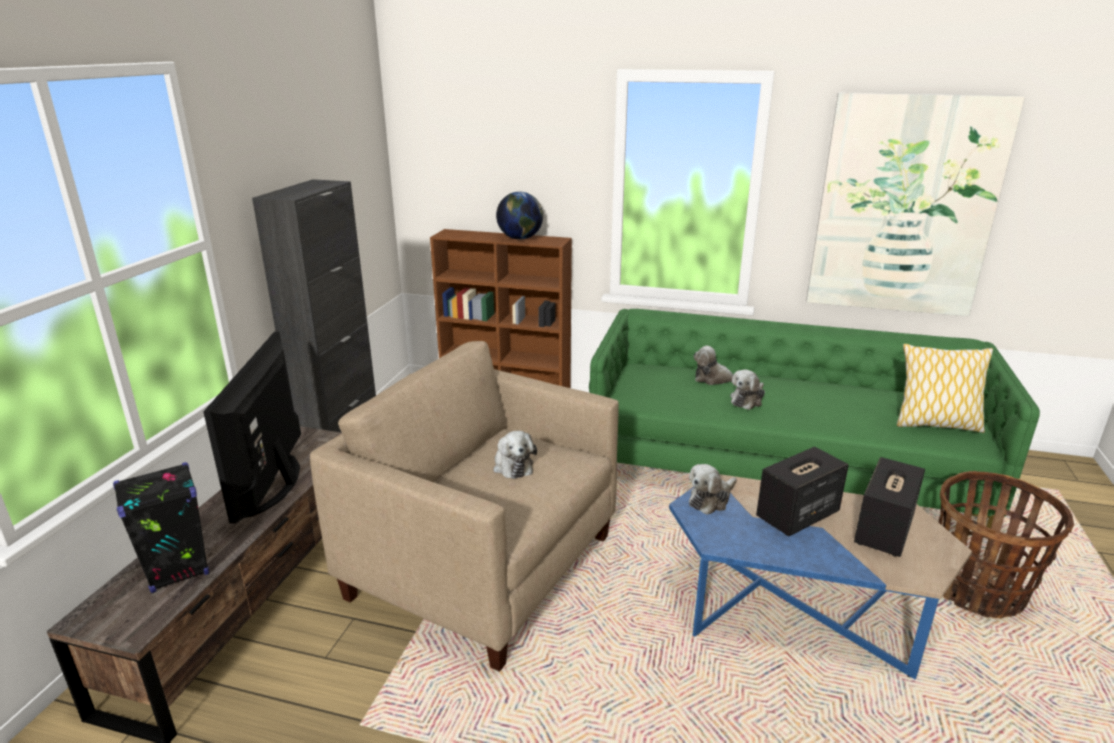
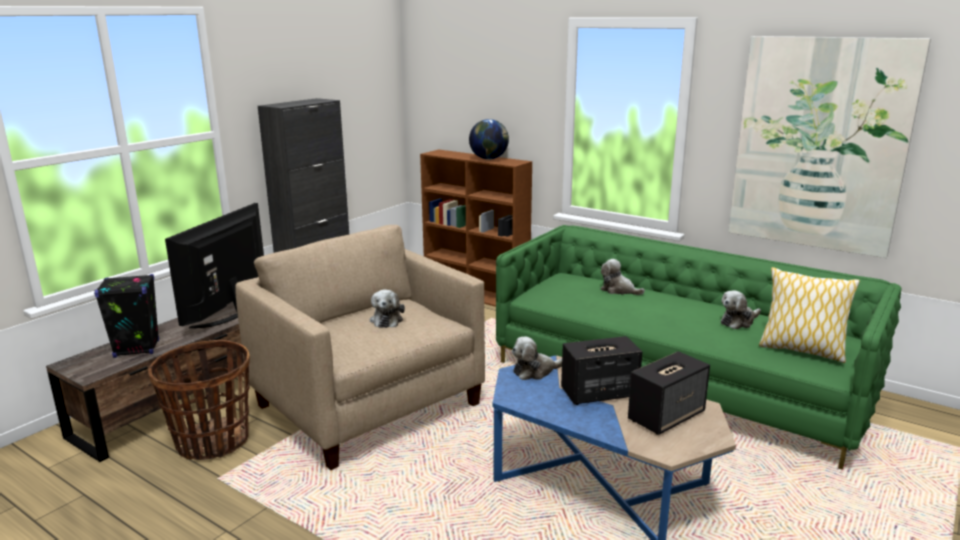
camera: 20 degrees right, 5 degrees down
(747, 400) = (634, 308): plush toy -> plush toy (738, 322)
(978, 591) = (789, 507): basket -> basket (212, 442)

